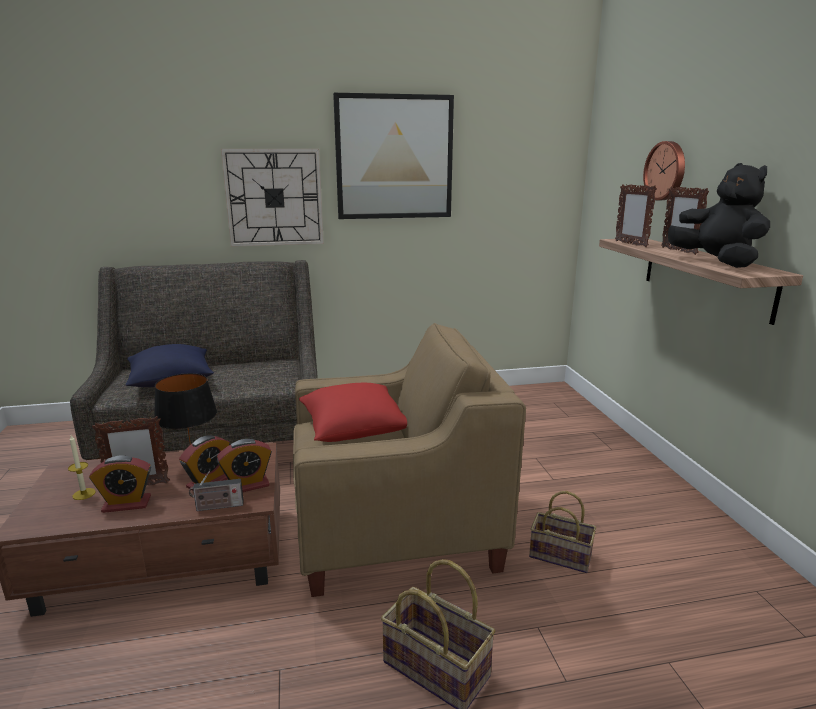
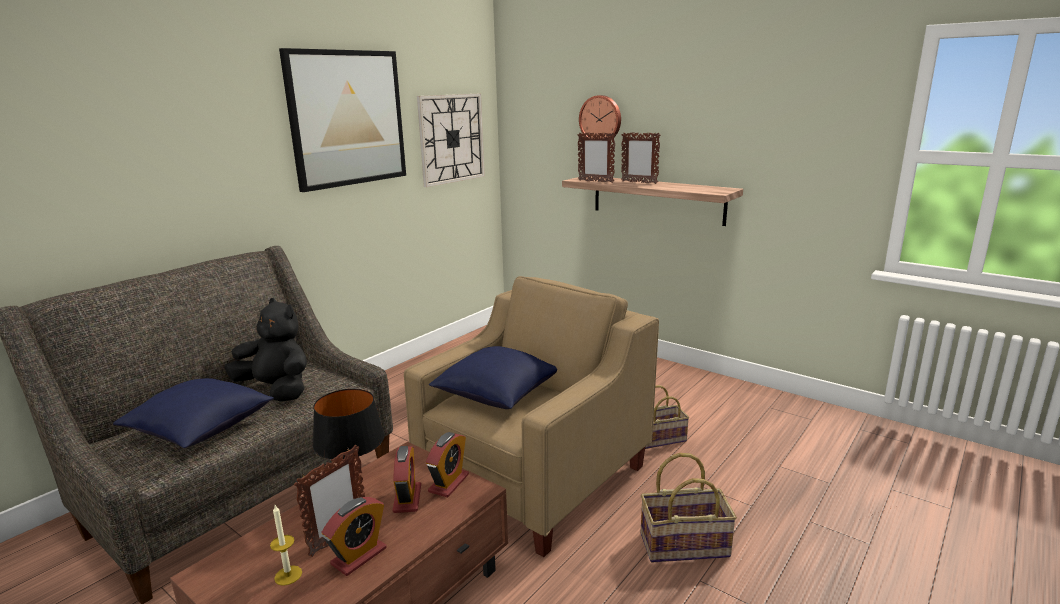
camera: 40 degrees left, 0 degrees up
(217, 507) = (454, 511): radio -> none
(274, 198) = (226, 176): wall clock -> wall clock (451, 139)
(353, 429) = (496, 395): red pillow -> blue pillow
(716, 262) = (683, 187): black plush toy -> black plush toy (277, 390)

